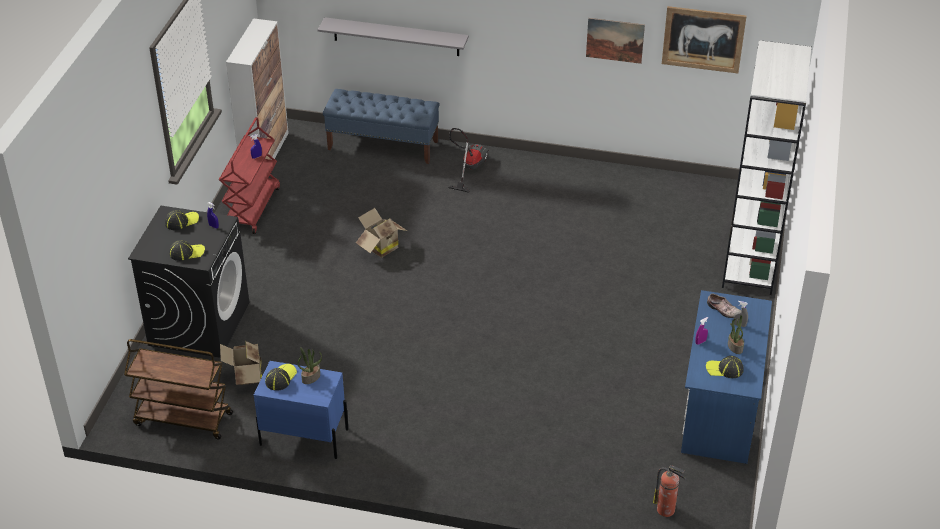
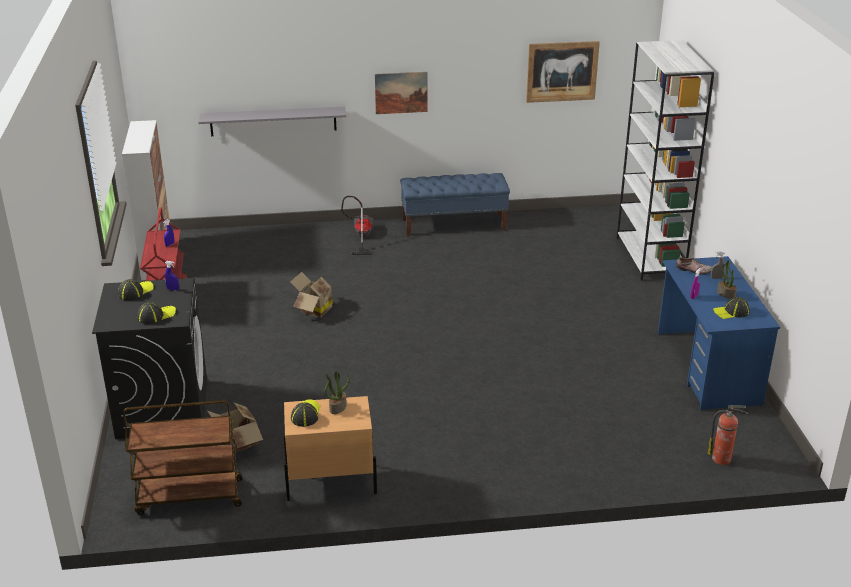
camera: 20 degrees left, 10 degrees down
(303, 436) = (330, 482): blue nightstand -> beige nightstand
(383, 145) = (270, 234): blue bench -> blue bench (454, 224)
(615, 40) = (482, 87): picture -> picture (401, 92)

